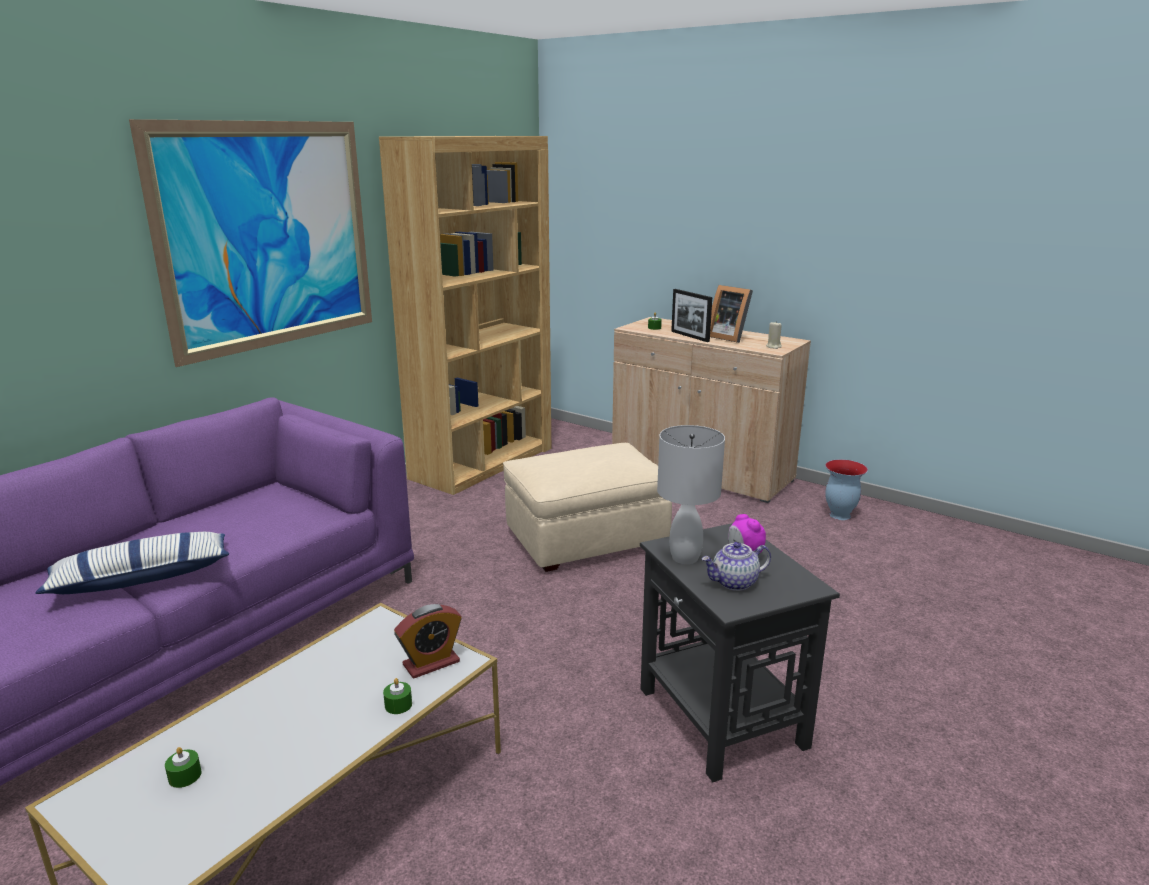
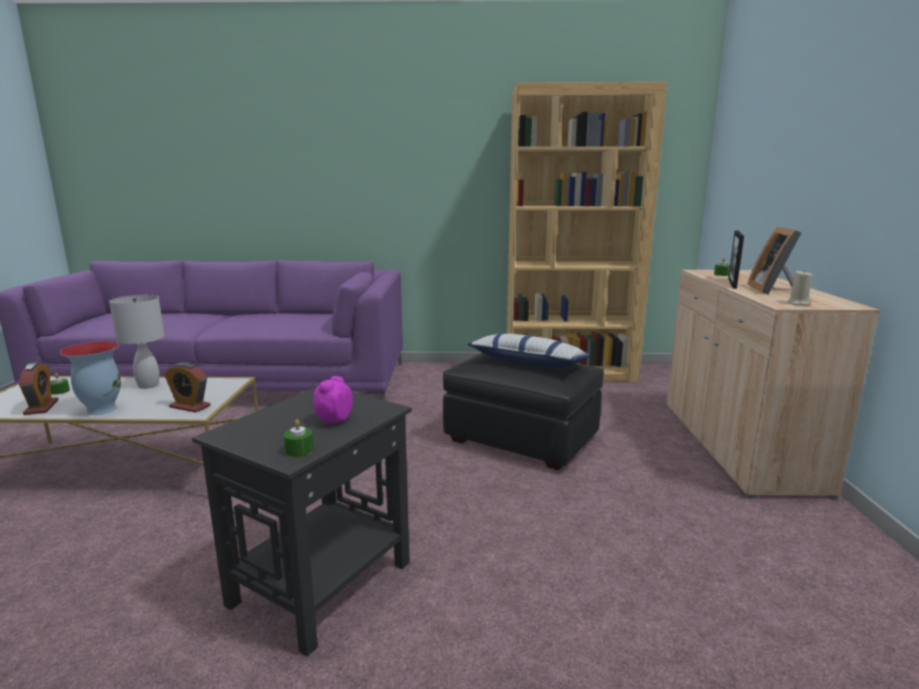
camera: 55 degrees right, 5 degrees down
(142, 578) = (215, 326): pillow -> pillow (528, 363)
(248, 797) = (41, 407): none -> alarm clock
(269, 236) = (412, 160): picture -> none
(398, 705) = (138, 412): green candle -> green candle (299, 450)
(585, 539) = (521, 439): beige ottoman -> black ottoman
(684, 557) = (307, 401): white table lamp -> white table lamp (149, 385)
(734, 583) = (272, 426): teapot -> none
(839, 515) = (818, 552): vase -> vase (101, 409)

